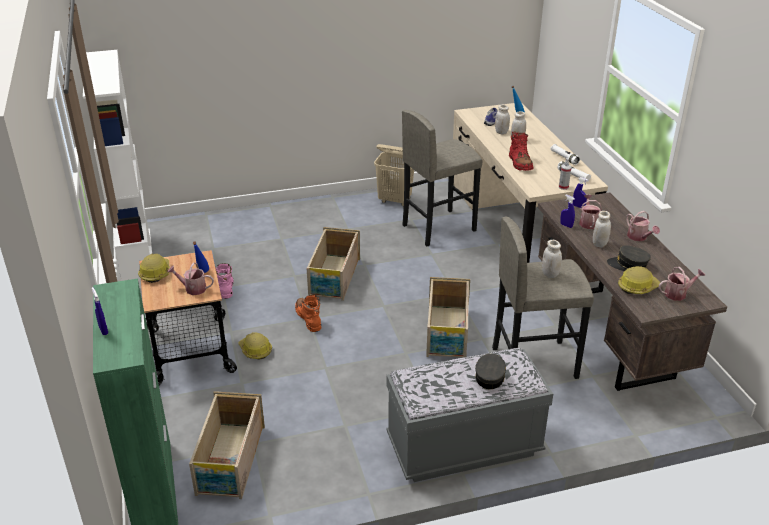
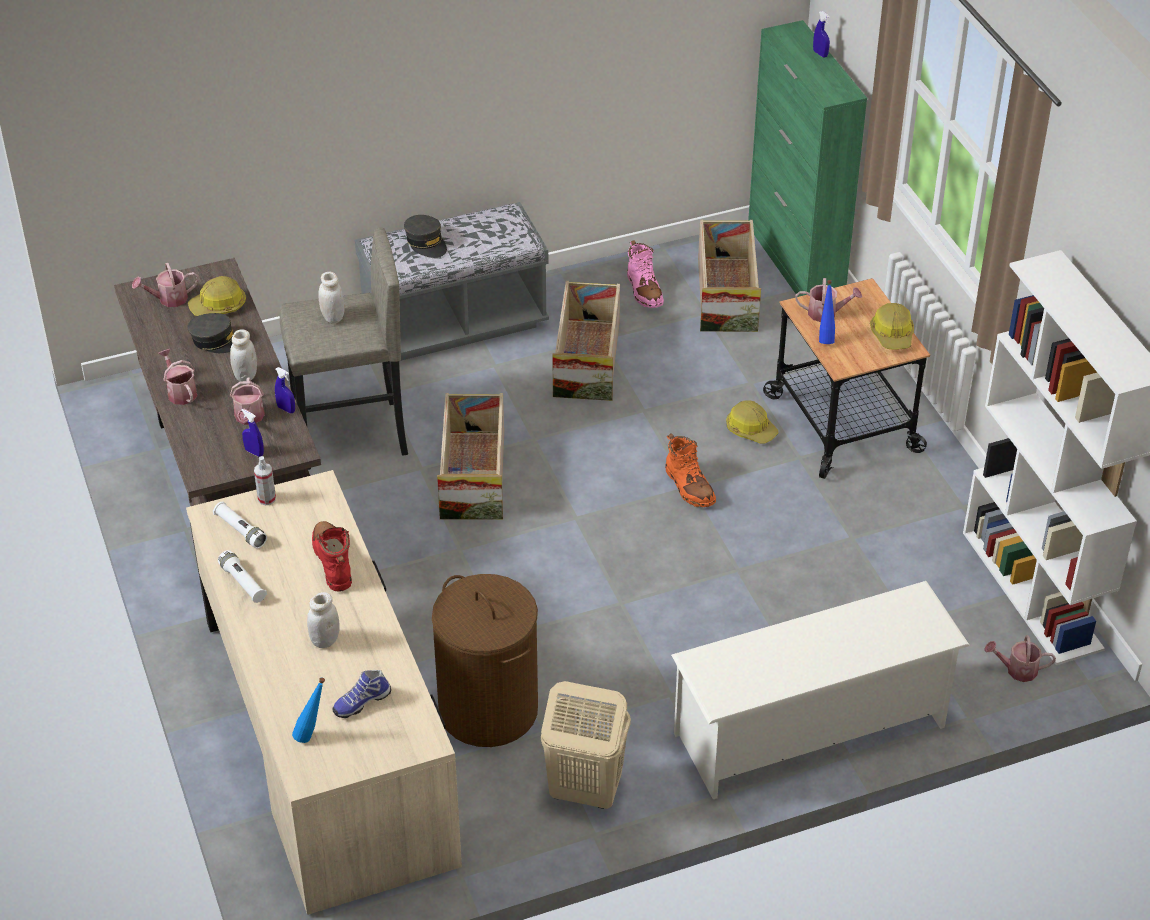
camera: 175 degrees right, 10 degrees up
(170, 229) = (1017, 670): none -> watering can
(225, 286) = (847, 540): pink boot -> pink boot (644, 290)
(284, 214) = (811, 730): none -> white shoe rack
(334, 278) = (667, 569): crate -> crate (587, 359)
(438, 228) = (489, 709): grey stool -> brown laundry basket
(490, 376) = (426, 243): grey cap -> grey cap turned 45 degrees counterclockwise
(501, 132) = (355, 665): white jar -> none

